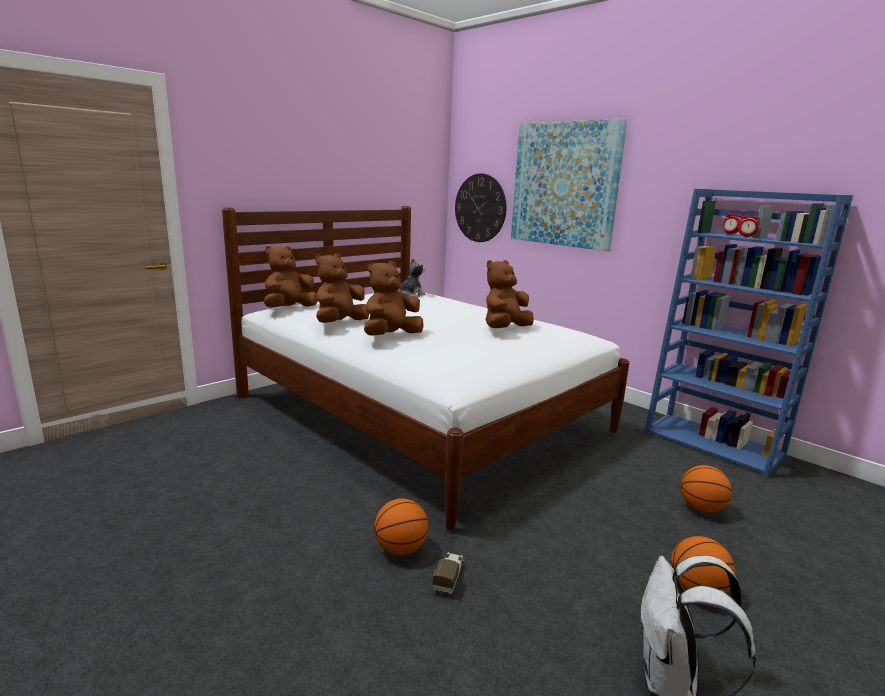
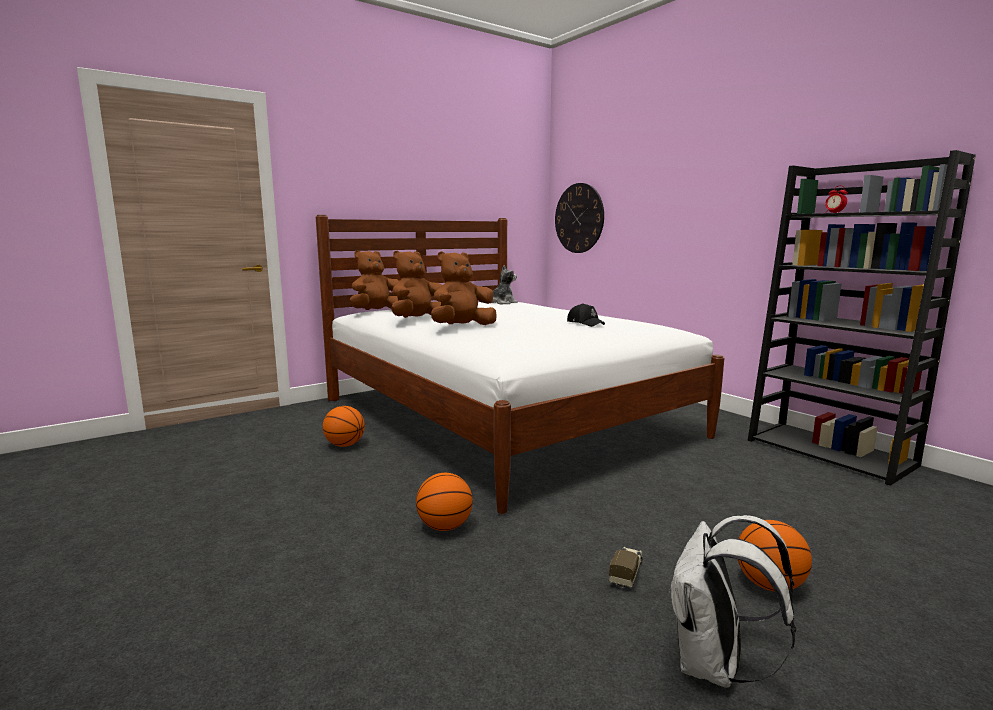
camera: 10 degrees right, 5 degrees down
(448, 578) = (486, 554): toy truck -> toy truck (626, 573)
(505, 329) = (585, 323): brown plush toy -> black cap
(564, 184) = (660, 184): picture -> none
(701, 508) = (797, 510): basketball -> basketball (345, 445)
(714, 444) = (831, 452): blue bookcase -> black bookcase
(746, 237) = (850, 212): alarm clock -> none

